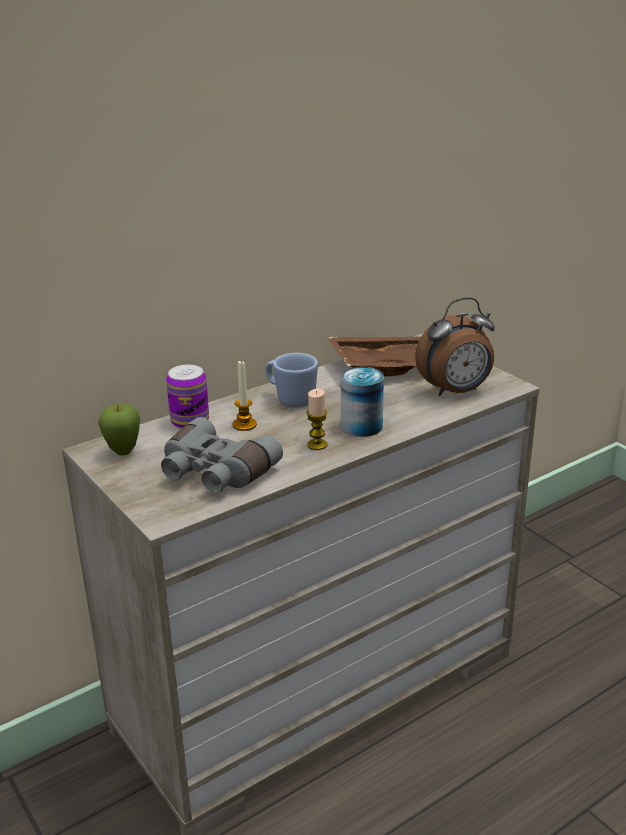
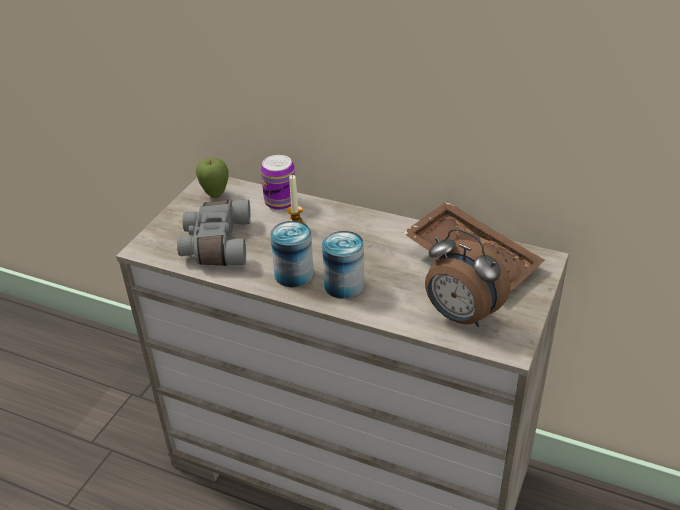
camera: 60 degrees right, 10 degrees up
(290, 399) = (356, 231): blue mug -> none
(317, 445) = (294, 274): candle -> can

